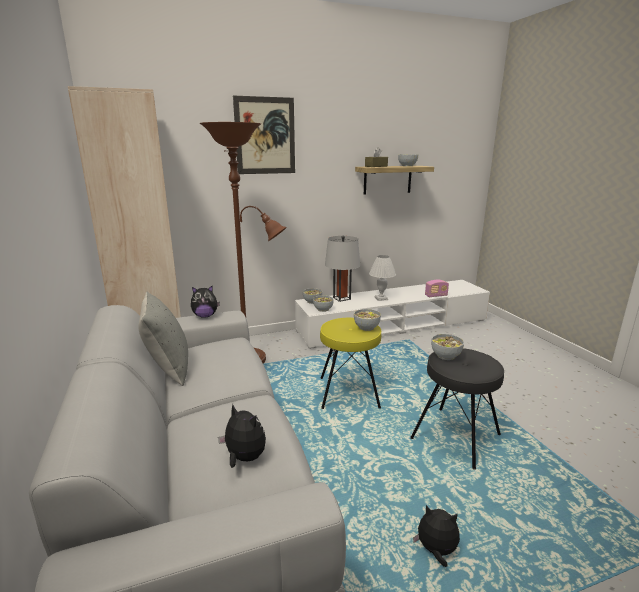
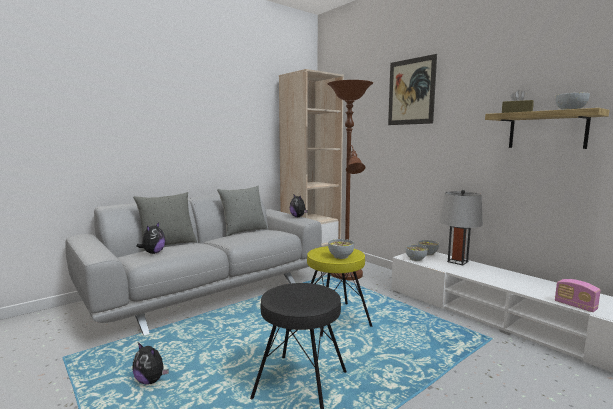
camera: 70 degrees right, 10 degrees down
(171, 449) = (167, 244): none -> grey pillow
(381, 298) = (493, 277): white table lamp -> none
(436, 551) = (151, 380): plush toy -> plush toy turned 120 degrees clockwise
(445, 356) = (306, 286): bowl -> none

